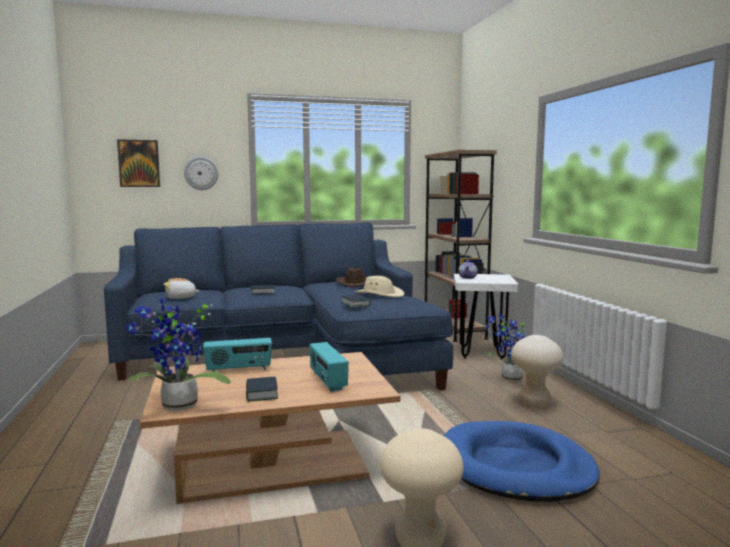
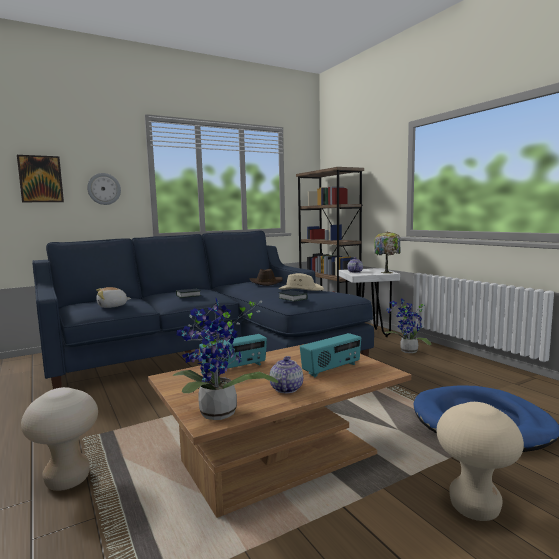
camera: 15 degrees left, 0 degrees up
(261, 393) = (286, 389): book -> teapot
(327, 381) = (332, 369): radio -> radio turned 90 degrees counterclockwise
(505, 281) = (387, 272): none -> table lamp
(534, 404) = (444, 369): beige stool -> beige stool (67, 480)

